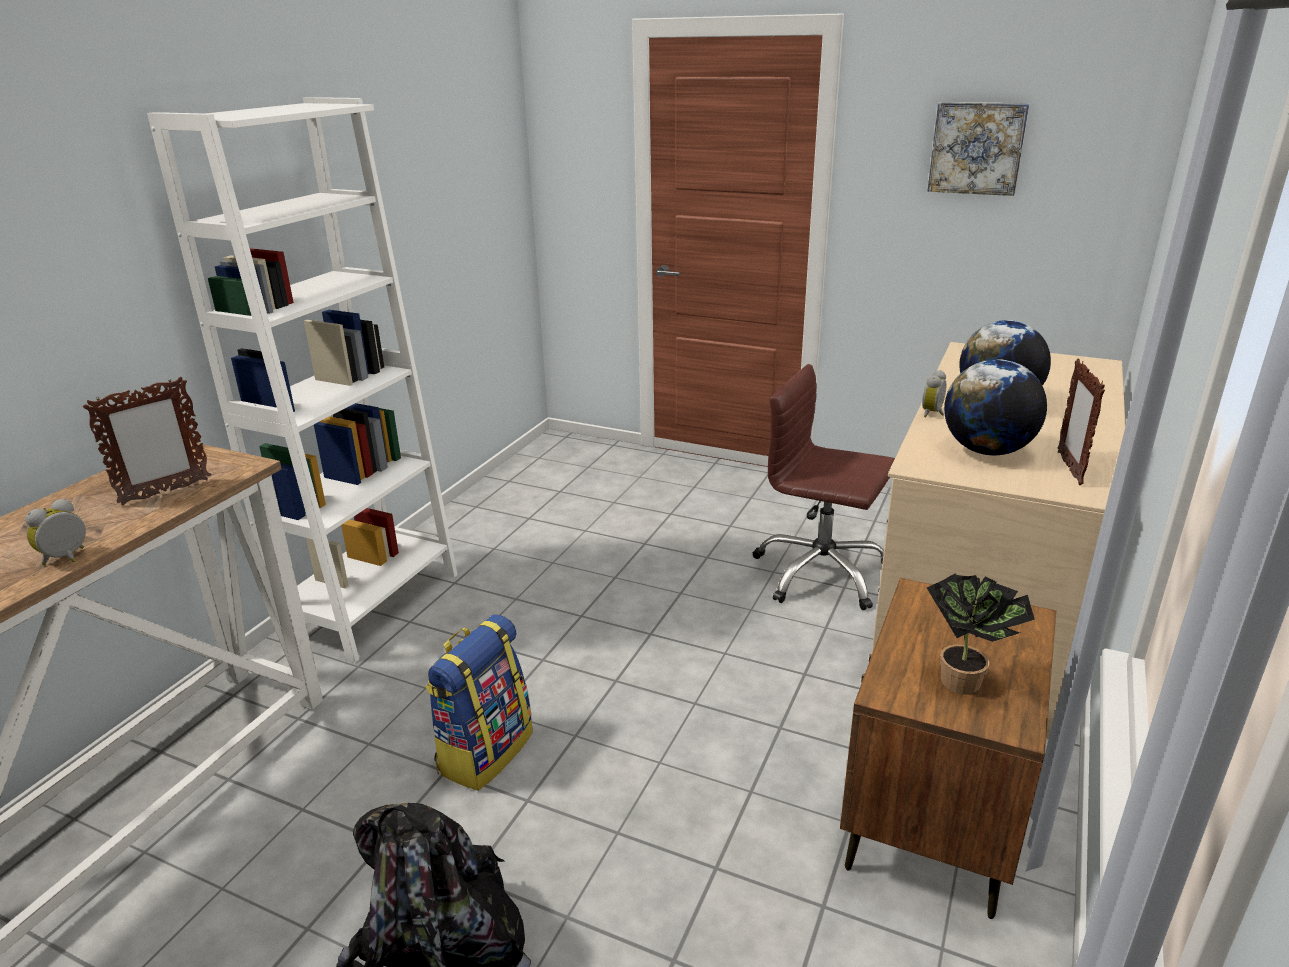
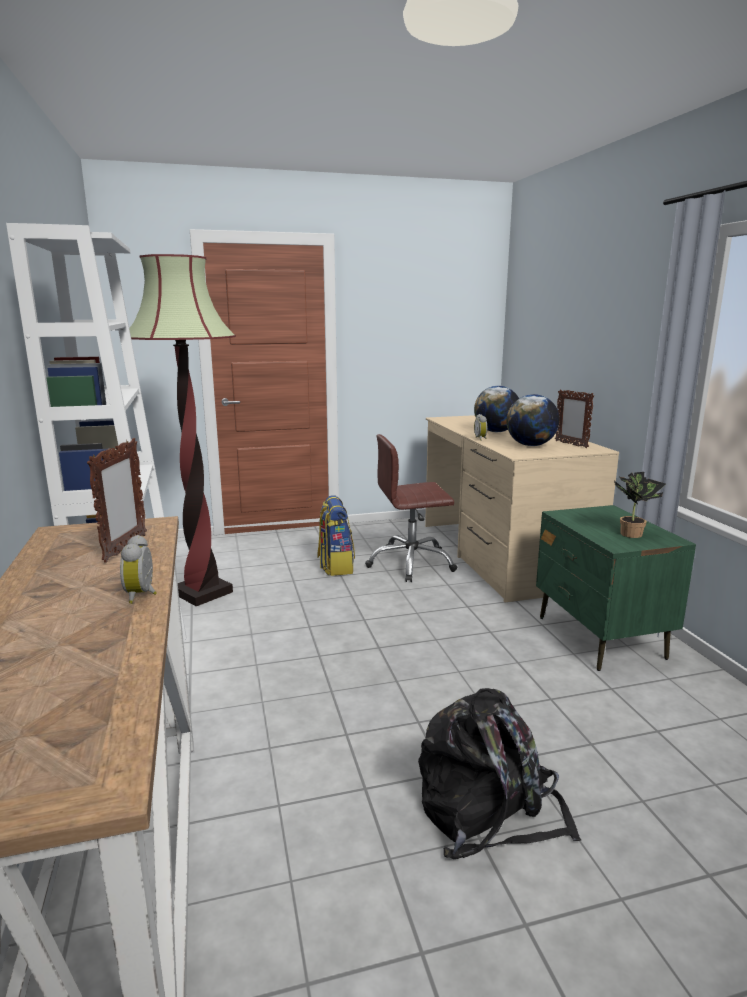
camera: 40 degrees left, 10 degrees down
(484, 751) = (355, 713): backpack -> backpack (335, 566)
(536, 523) = (203, 592): none -> floor lamp
(930, 821) = (599, 638): brown nightstand -> green nightstand
(977, 148) = (415, 310): picture -> none

